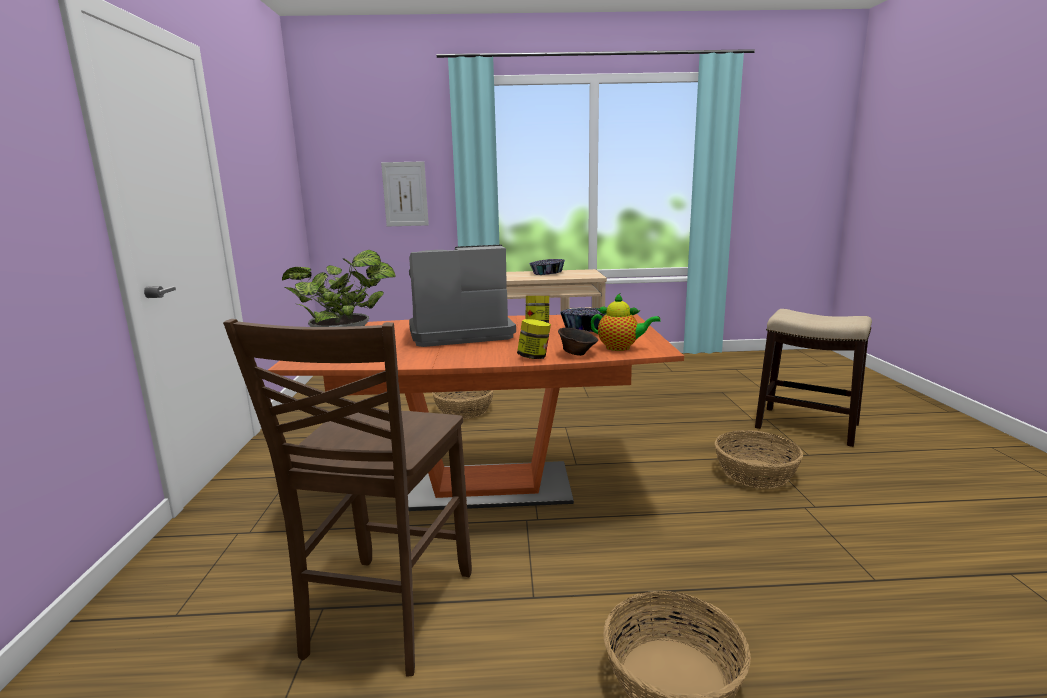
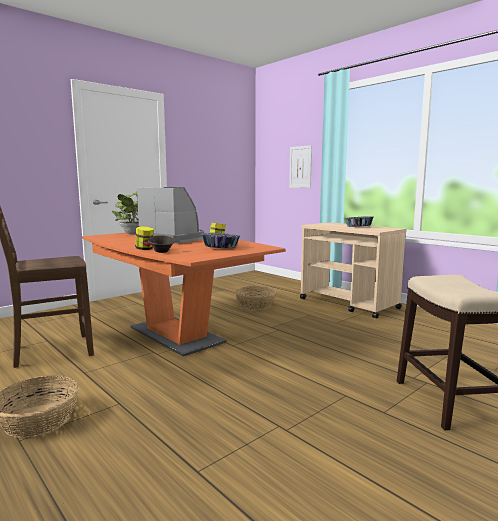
camera: 50 degrees right, 5 degrees down
(621, 348) = (187, 254): teapot -> none
(755, 473) = (308, 397): basket -> none

